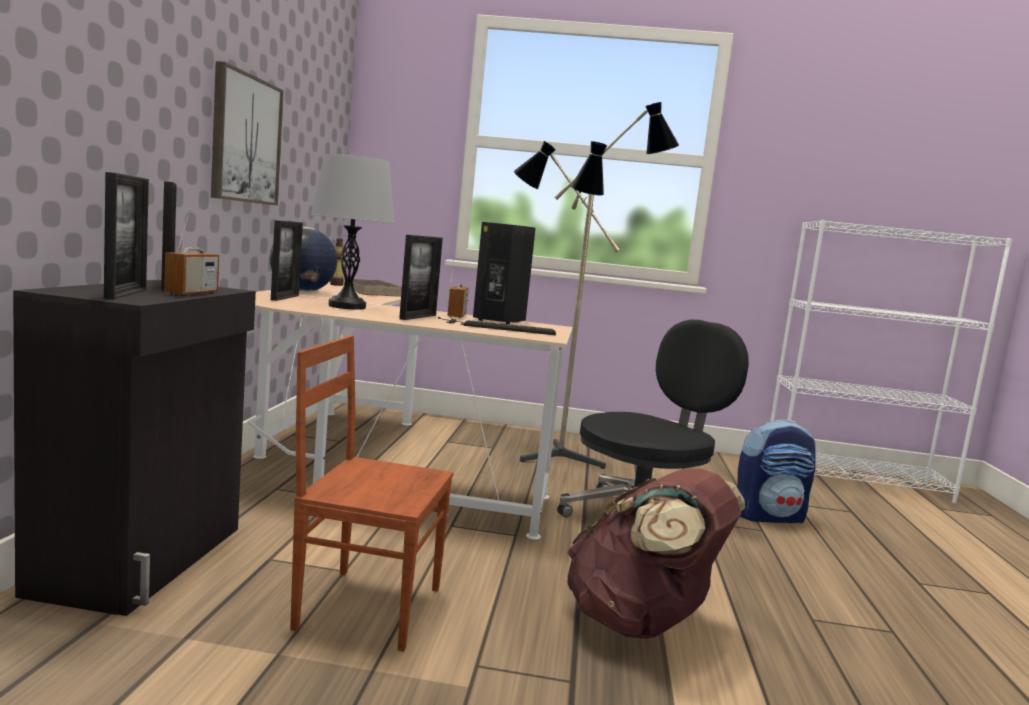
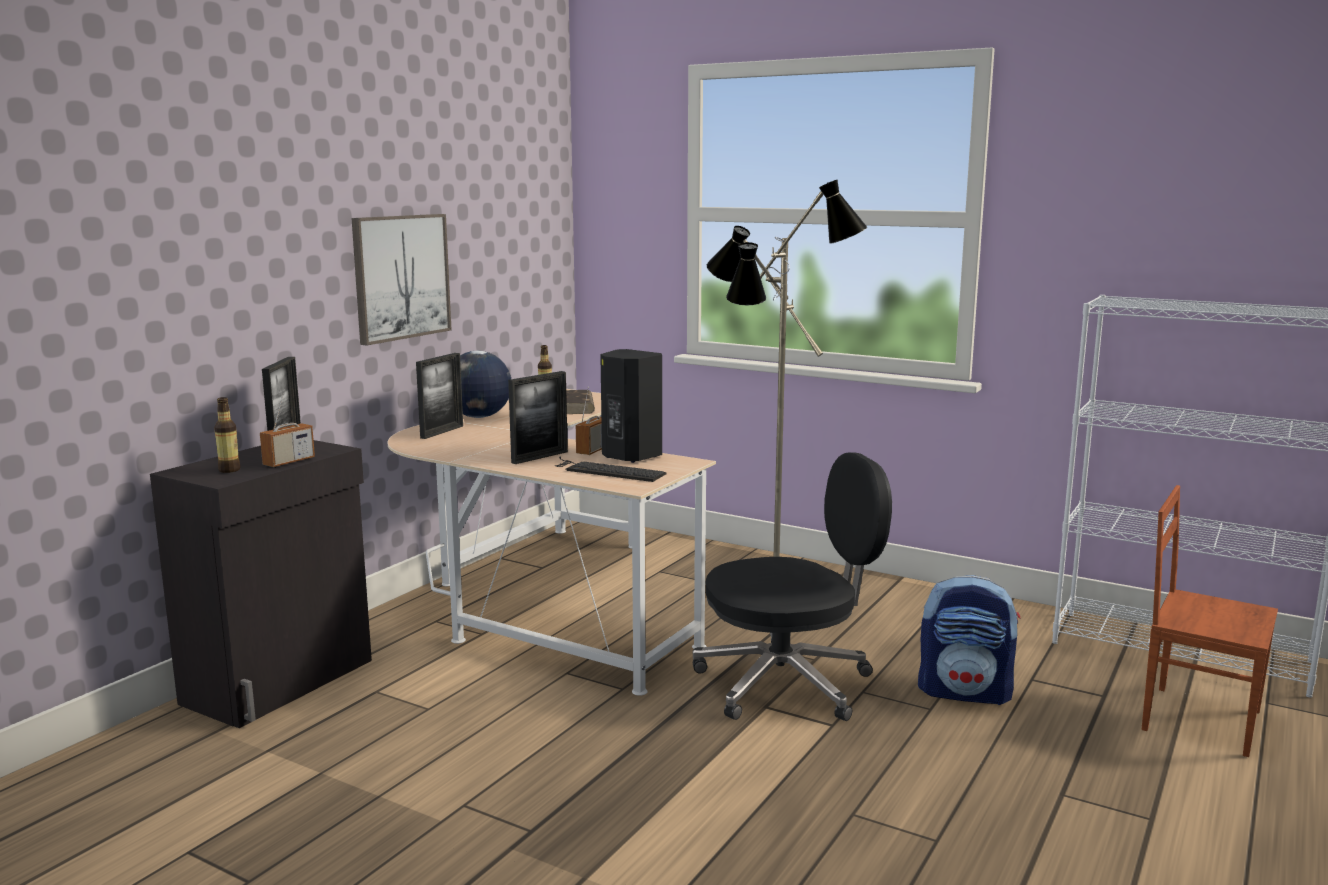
camera: 25 degrees right, 5 degrees up
(126, 294) = (229, 470): picture frame -> bottle
(347, 306) = (487, 443): grey table lamp -> none
(367, 606) = (420, 743): brown chair -> brown chair (1198, 719)
(641, 623) = (654, 792): brown backpack -> none

